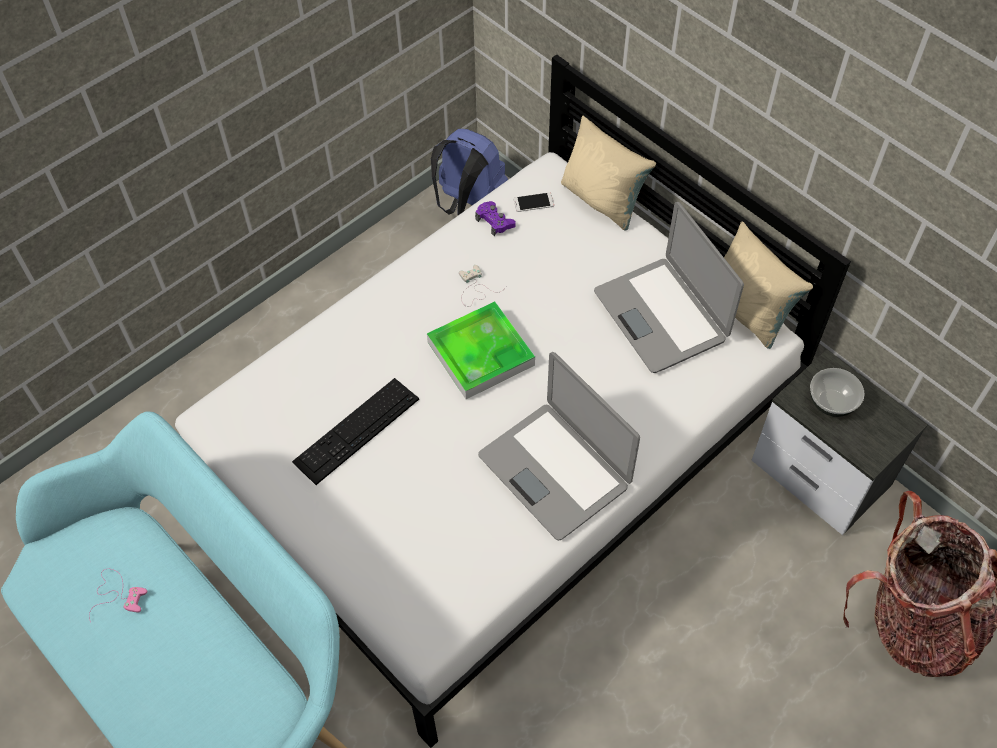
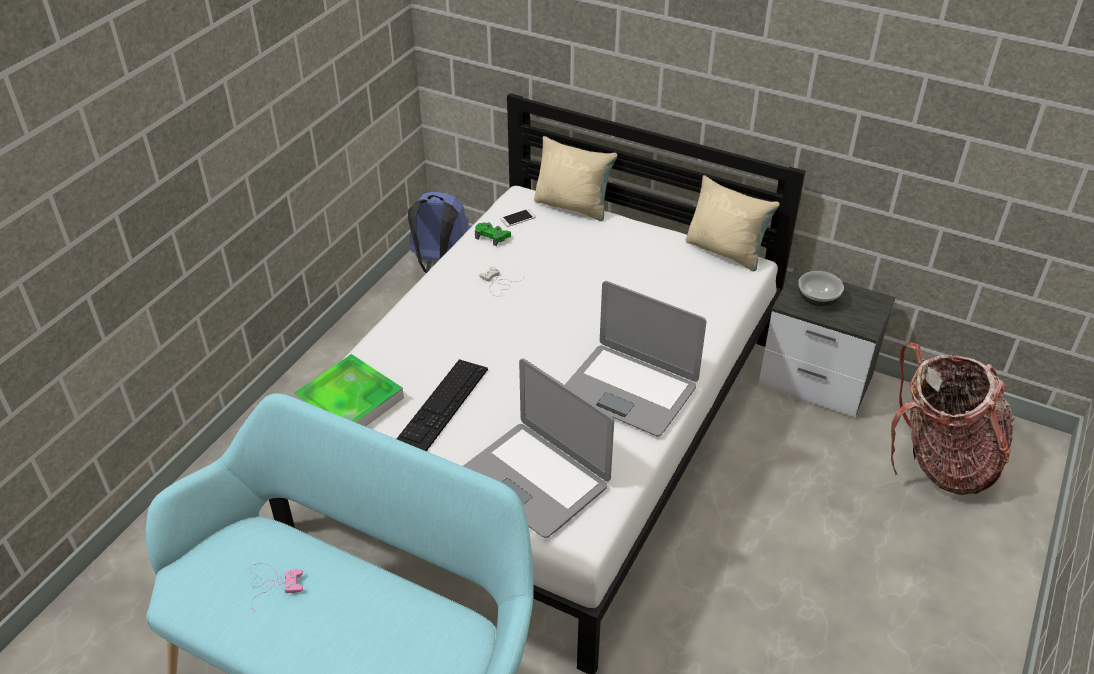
camera: 20 degrees left, 15 degrees down
(480, 353) = (525, 325): tray -> tray (350, 401)
(494, 221) = (492, 237): purple game controller -> green game controller
(661, 315) = (660, 267): laptop -> laptop (535, 479)

